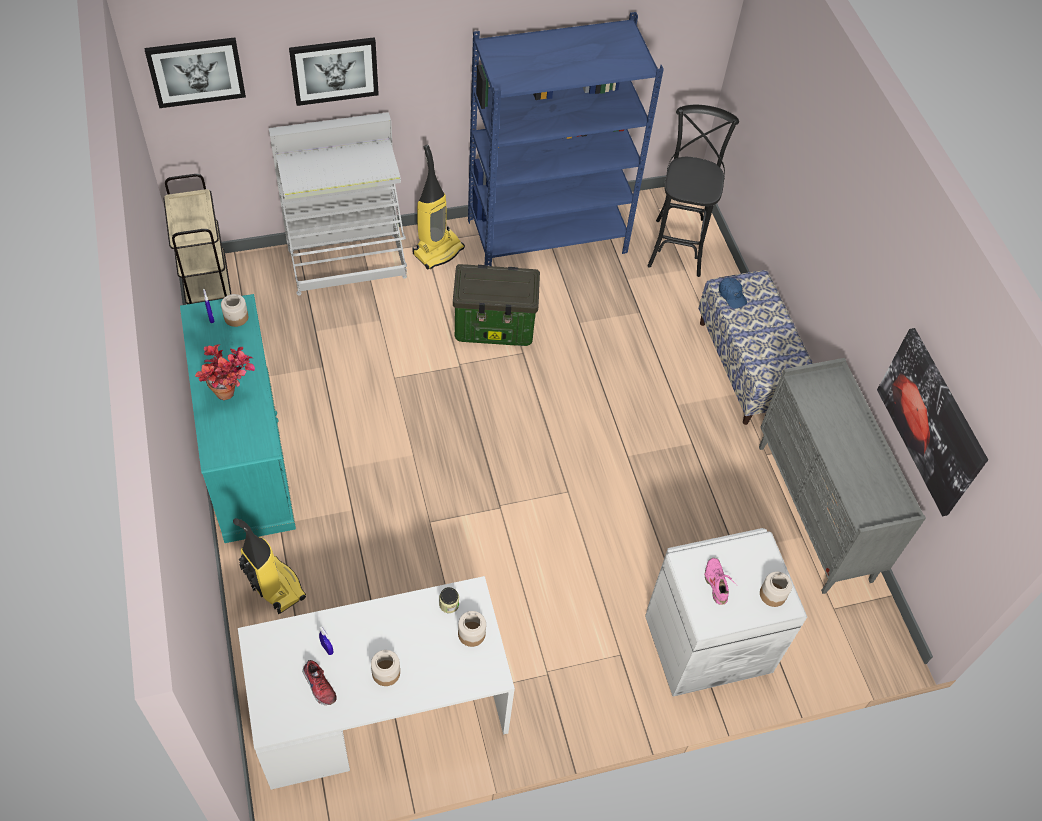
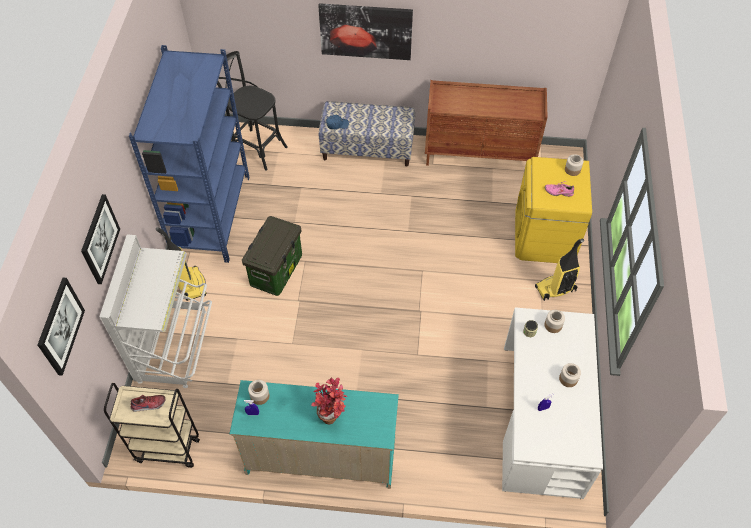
camera: 65 degrees left, 0 degrees up
(275, 586) = (436, 462): vacuum cleaner -> vacuum cleaner (555, 289)
(318, 686) = (568, 419): shoe -> shoe (148, 405)
(705, 639) = (543, 236): white washing machine -> yellow washing machine
(814, 513) = (479, 157): grey cabinet -> brown cabinet
(931, 421) = (515, 48): picture -> picture (366, 31)

